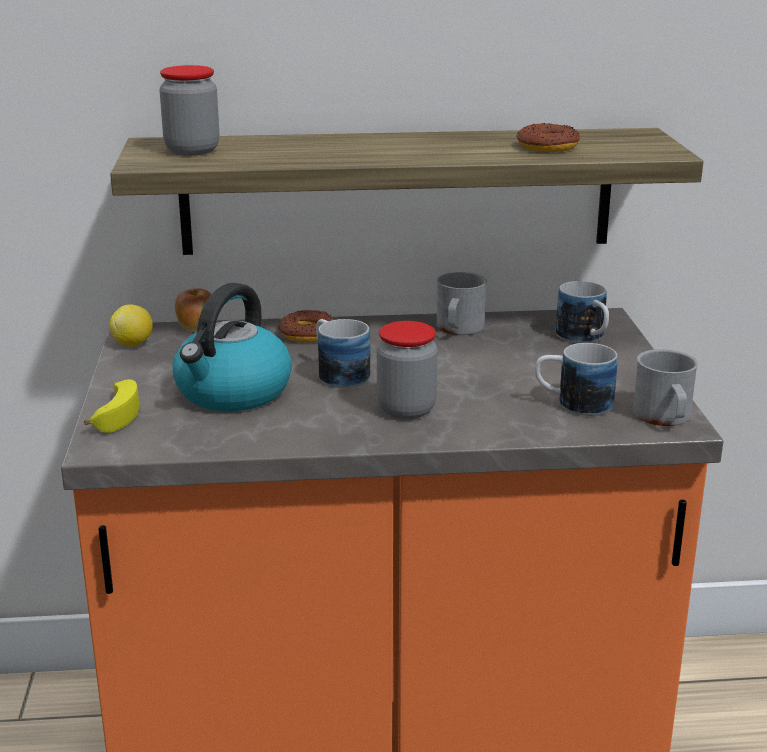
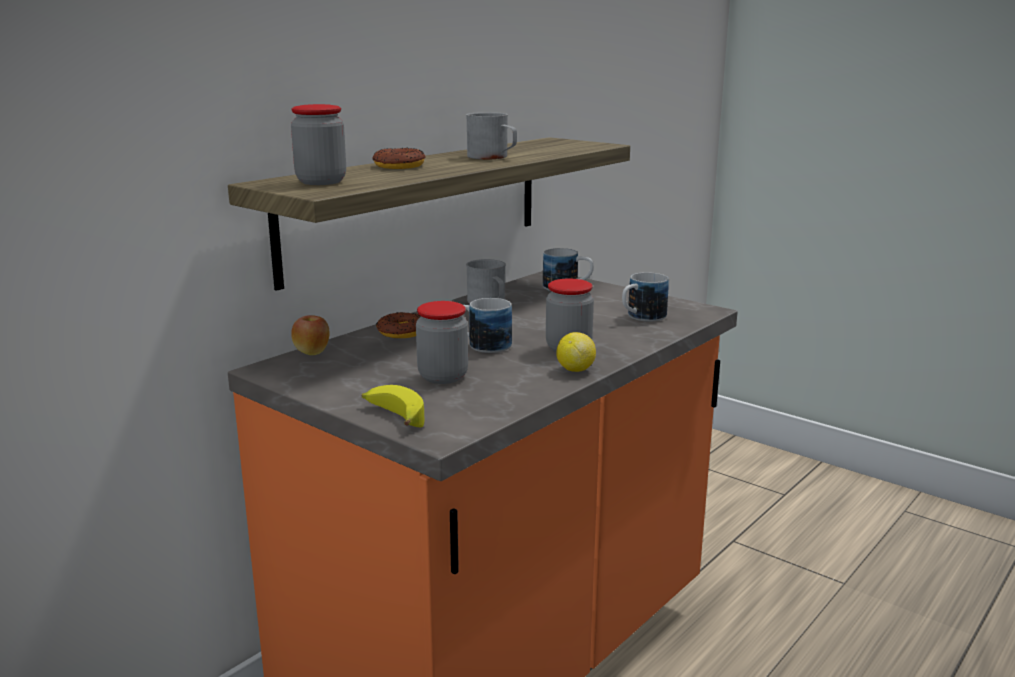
camera: 45 degrees left, 5 degrees down
(133, 344) = (287, 376): lemon -> lemon (575, 369)
(232, 393) = (443, 377): kettle -> jar
(547, 146) = (535, 150): donut -> donut (399, 166)
(664, 418) = (694, 309): grey mug -> grey mug (492, 157)

